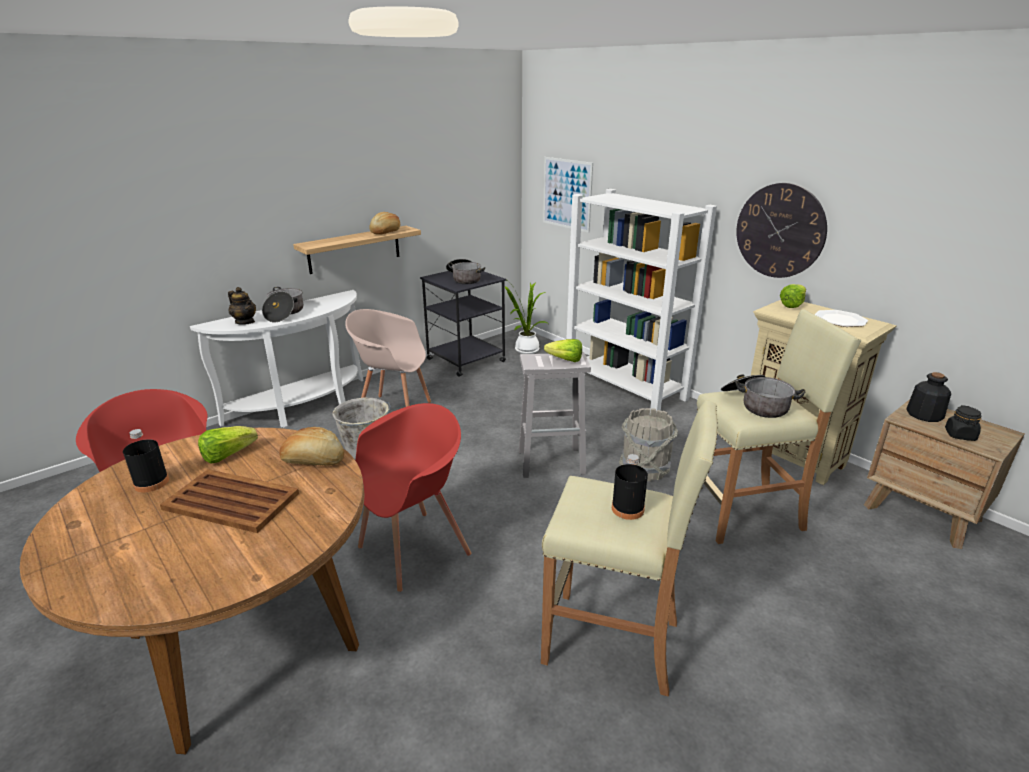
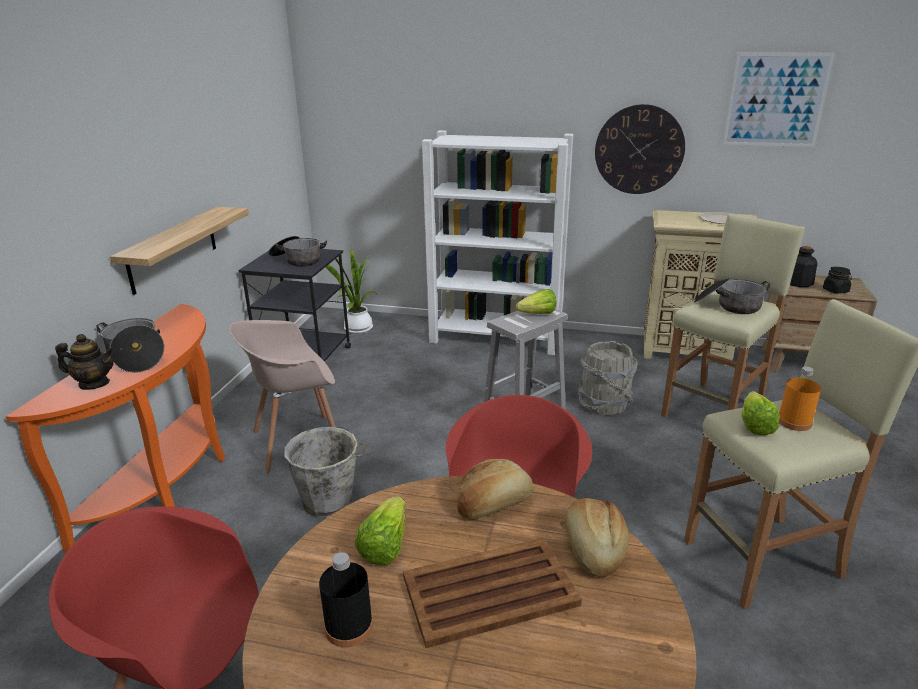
camera: 35 degrees left, 0 degrees up
(303, 408) = (169, 482): white console table -> orange console table
(386, 232) = (210, 218): bread -> bread (592, 548)
(567, 194) = (374, 143): picture -> picture (776, 100)
(627, 509) = (794, 422): black bottle -> orange bottle
(794, 304) = (672, 214): lettuce -> lettuce (755, 423)

